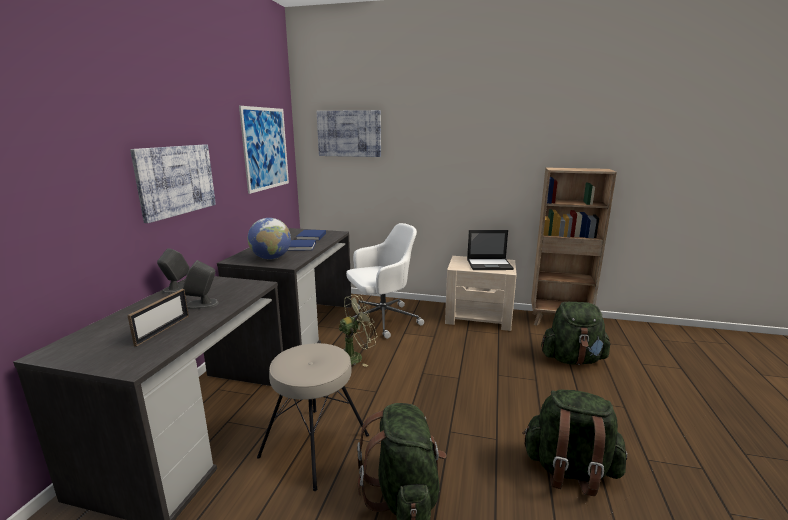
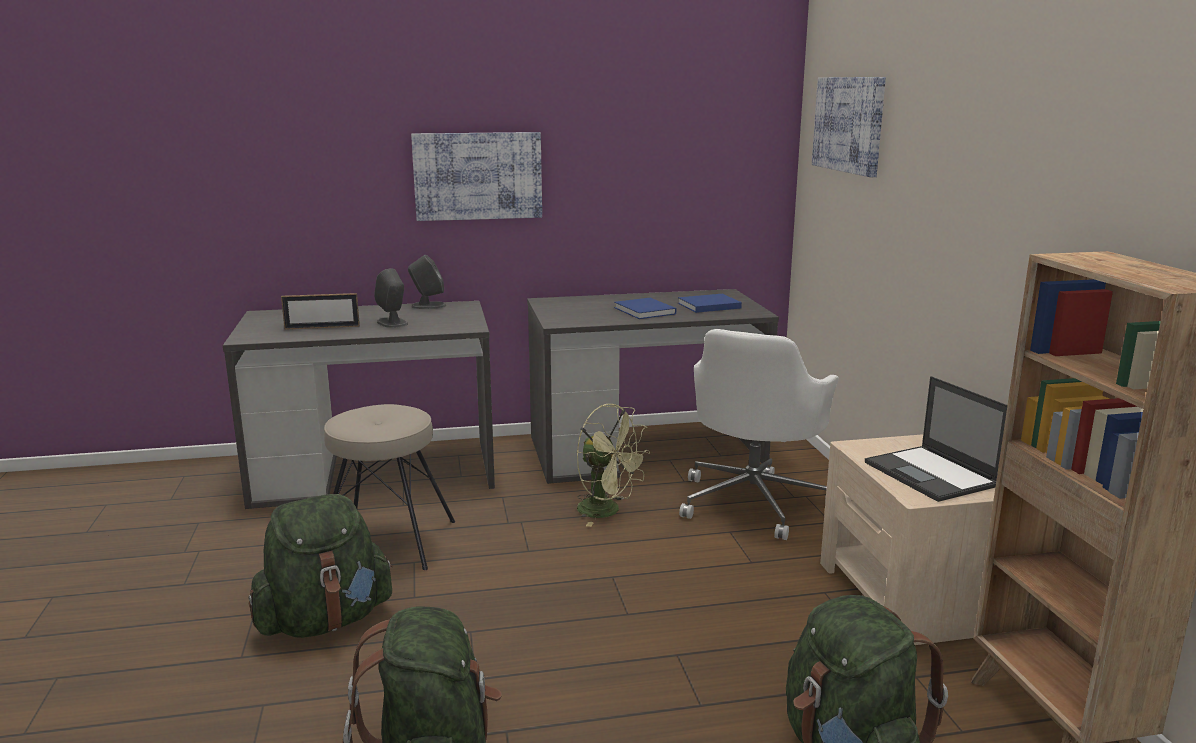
camera: 65 degrees right, 0 degrees up
(265, 148) = (695, 144): picture -> none
(271, 258) = (573, 311): globe -> none
(382, 320) = (754, 501): white office chair -> white office chair turned 75 degrees clockwise

